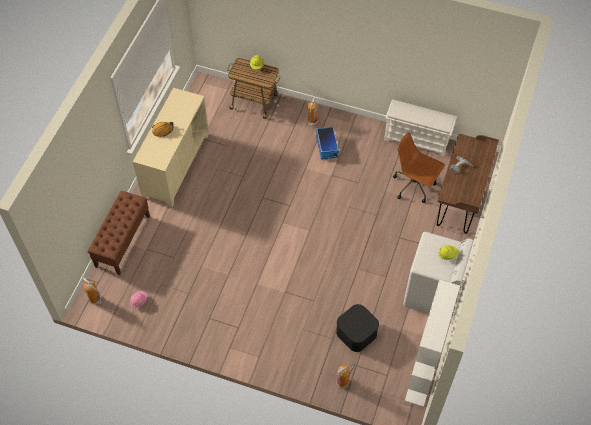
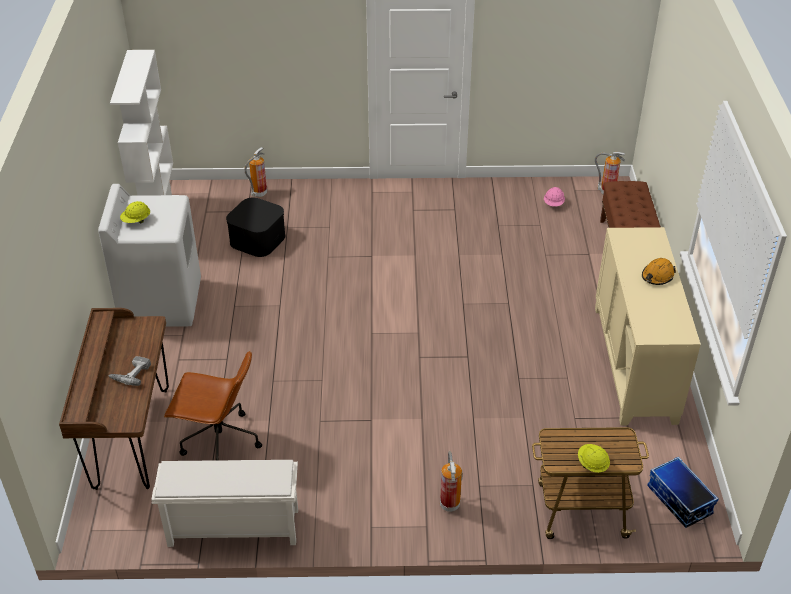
camera: 160 degrees right, 15 degrees down
(327, 147) = (400, 465): storage box -> storage box (678, 500)

